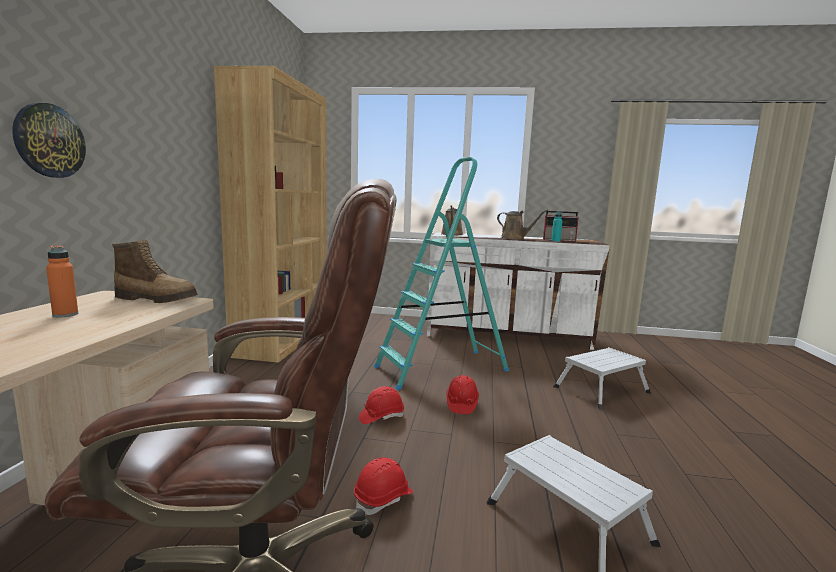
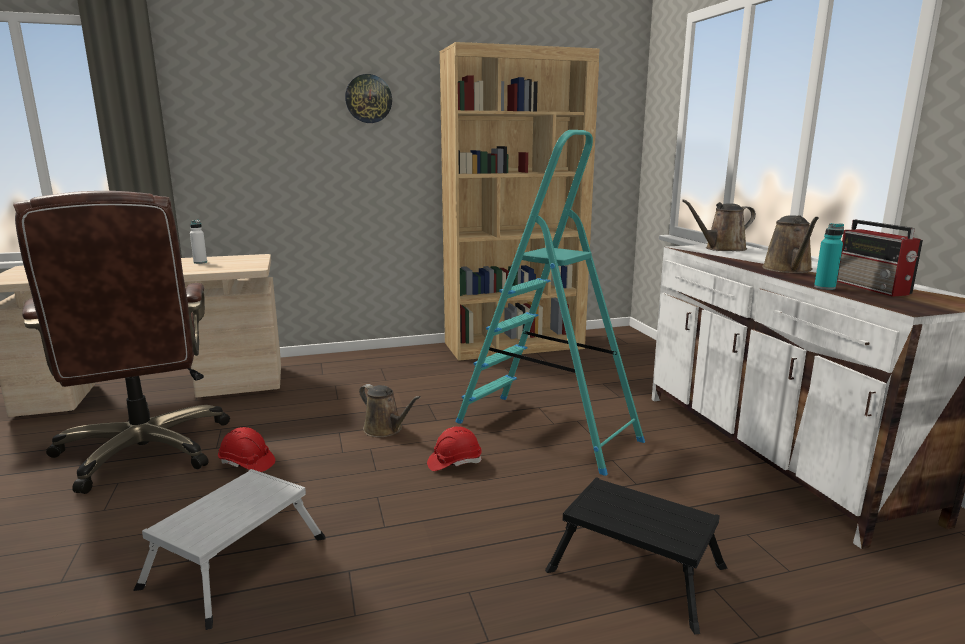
camera: 65 degrees right, 5 degrees up
(49, 141) = (257, 149): wall clock -> wall clock (368, 99)
(65, 314) = (200, 262): orange bottle -> white bottle
(157, 299) = (251, 264): boot -> none
(381, 417) = (385, 429): red hard hat -> brown watering can
(601, 390) = (635, 569): white step ladder -> black step ladder

